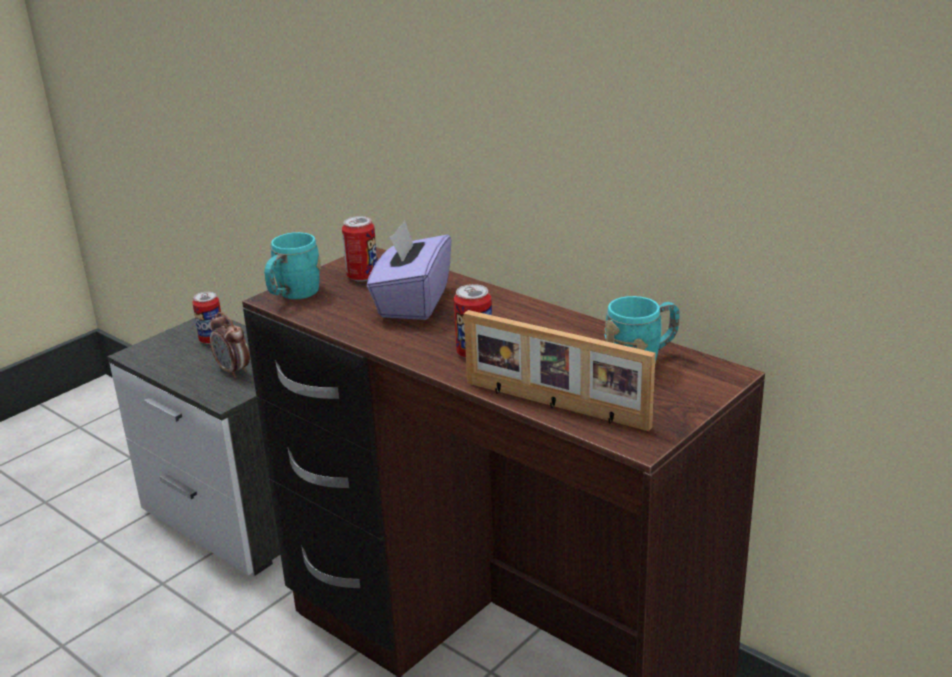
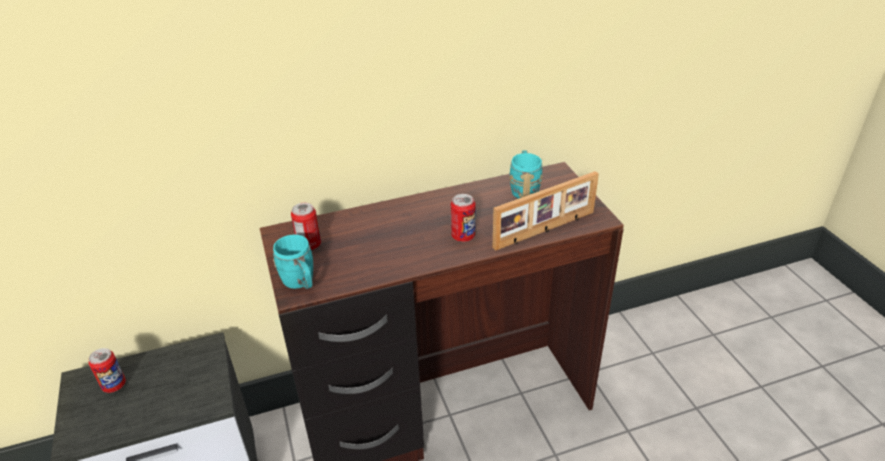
camera: 60 degrees left, 10 degrees up
(233, 371) = (179, 386): alarm clock -> none
(412, 302) = (371, 237): purple tissue box -> none

